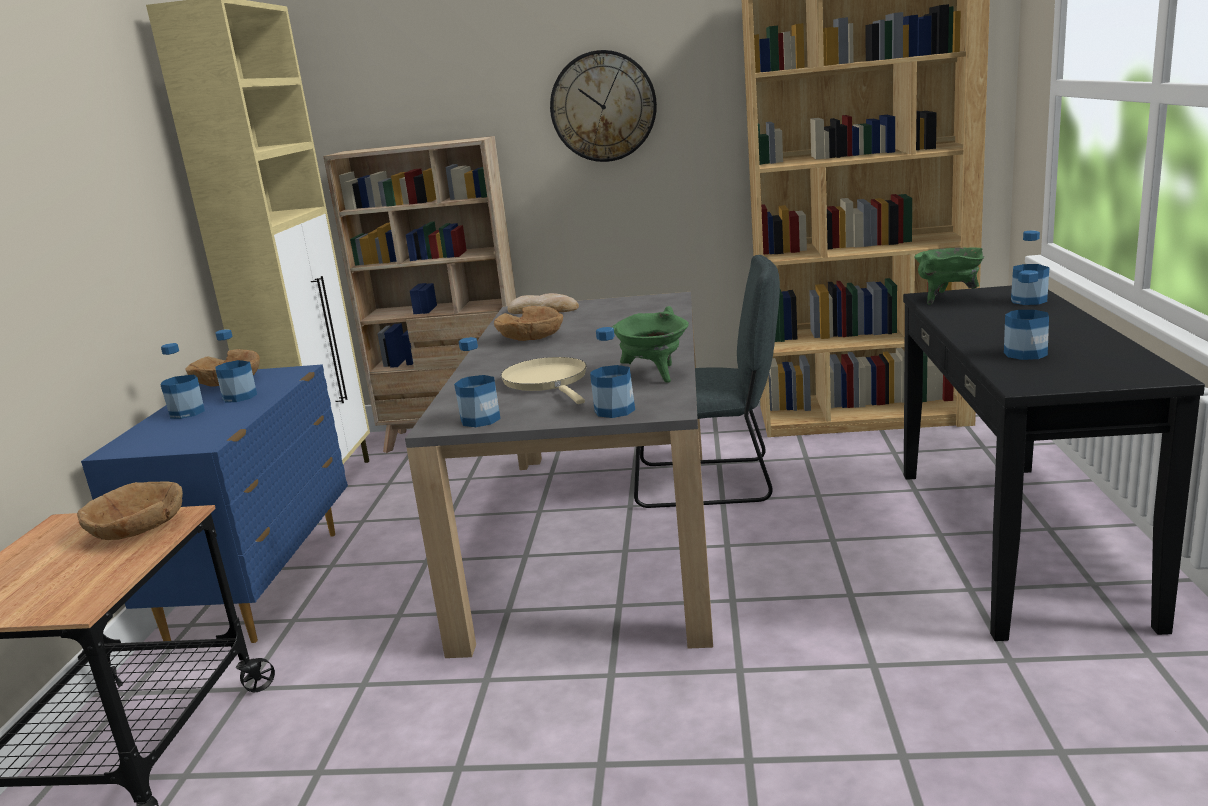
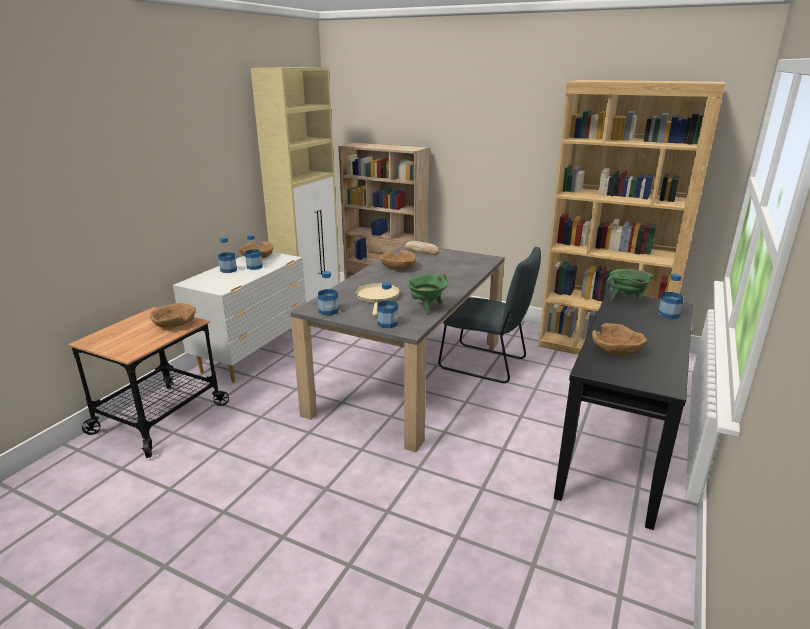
camera: 20 degrees right, 5 degrees up
(262, 583) = (253, 355): blue dresser -> white dresser
(603, 106) = (489, 140): wall clock -> none
(1025, 353) = (616, 350): bottle -> brown bowl

